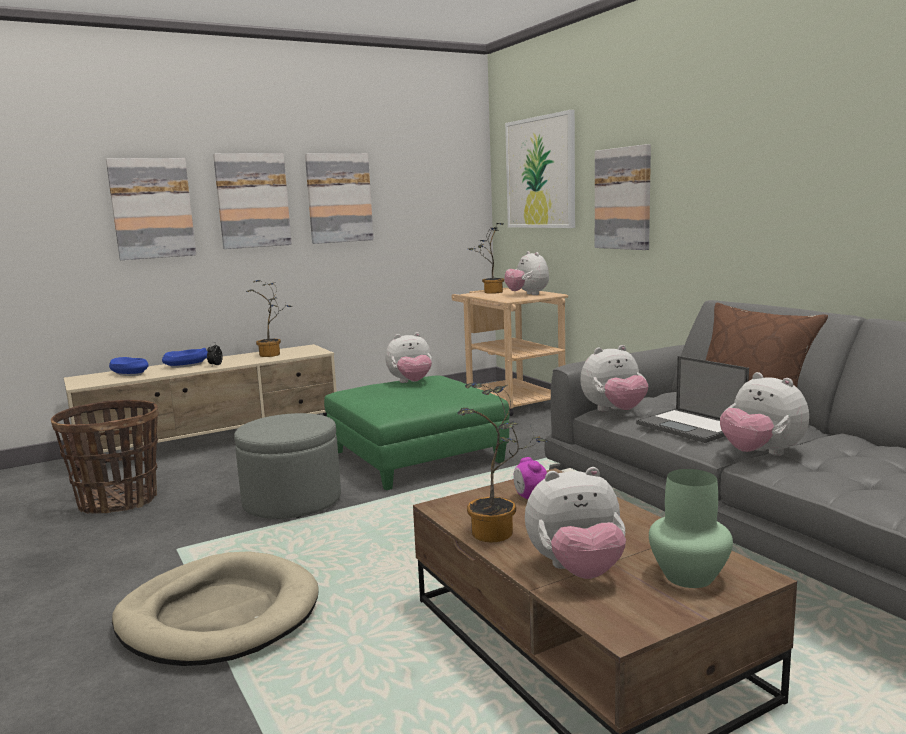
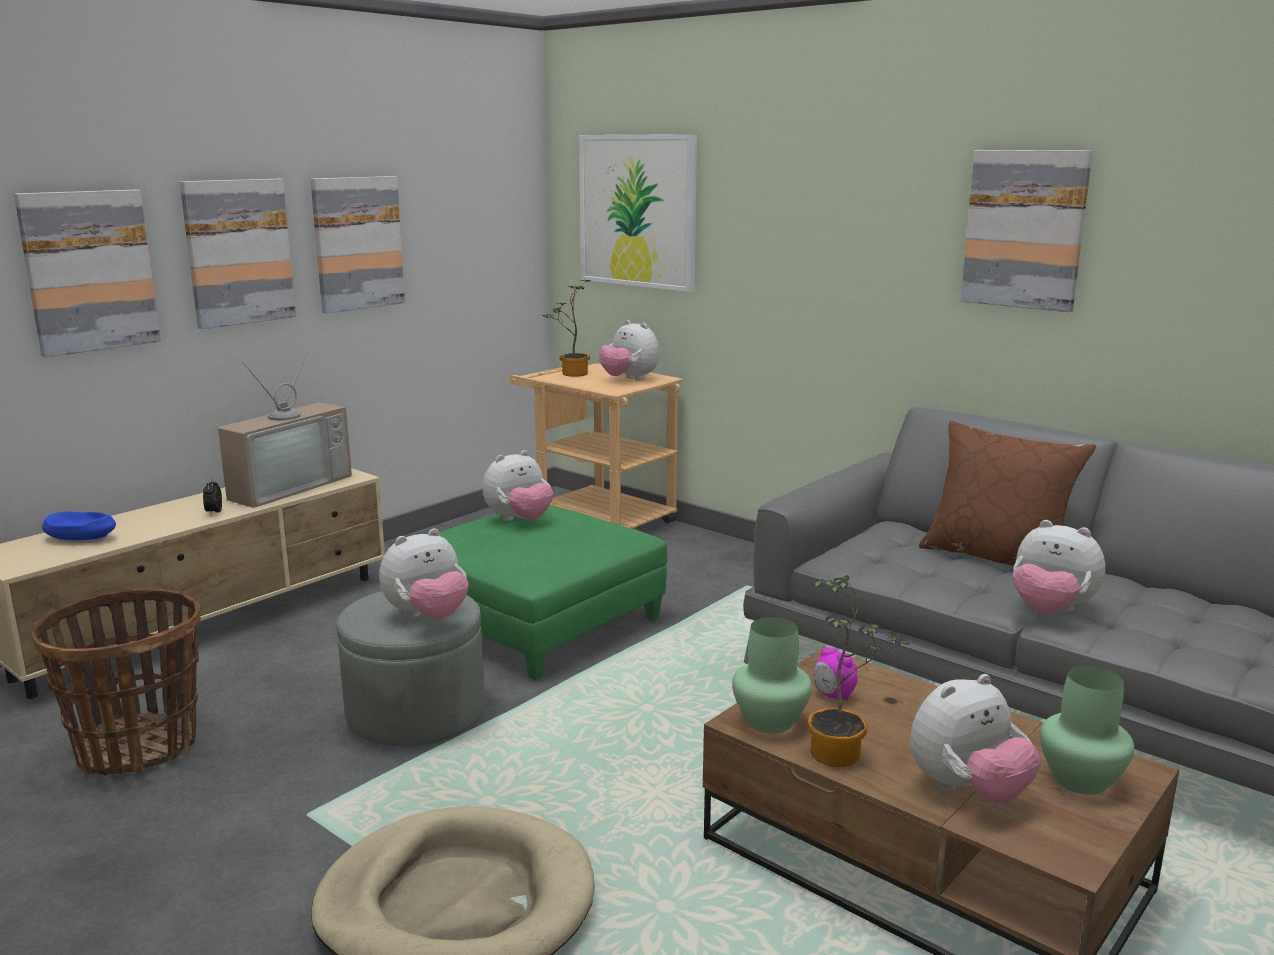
camera: 20 degrees left, 5 degrees up
(186, 365) = (162, 514): blue bowl -> none
(272, 355) = (286, 486): potted plant -> television
(462, 508) = (768, 721): none -> green vase
(614, 411) = (844, 559): plush toy -> plush toy (427, 617)
(623, 198) = (773, 262): picture -> picture (1024, 229)
(691, 426) = (952, 577): laptop -> none

